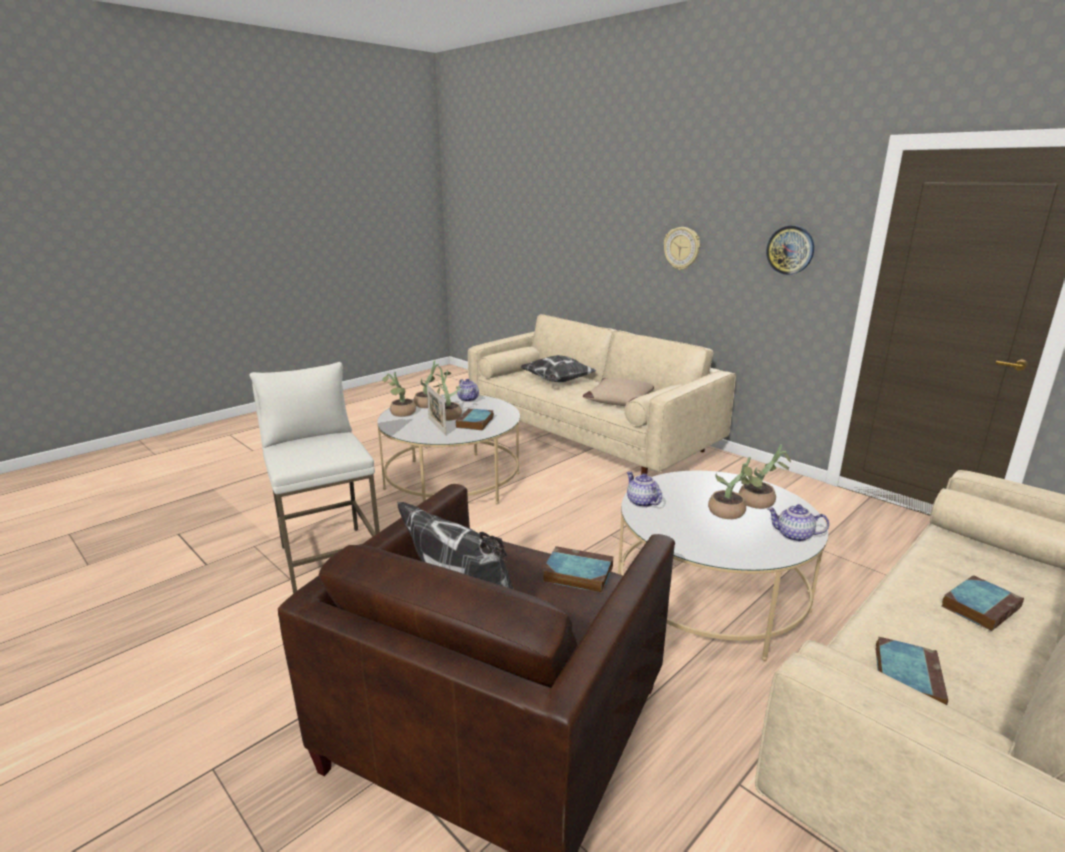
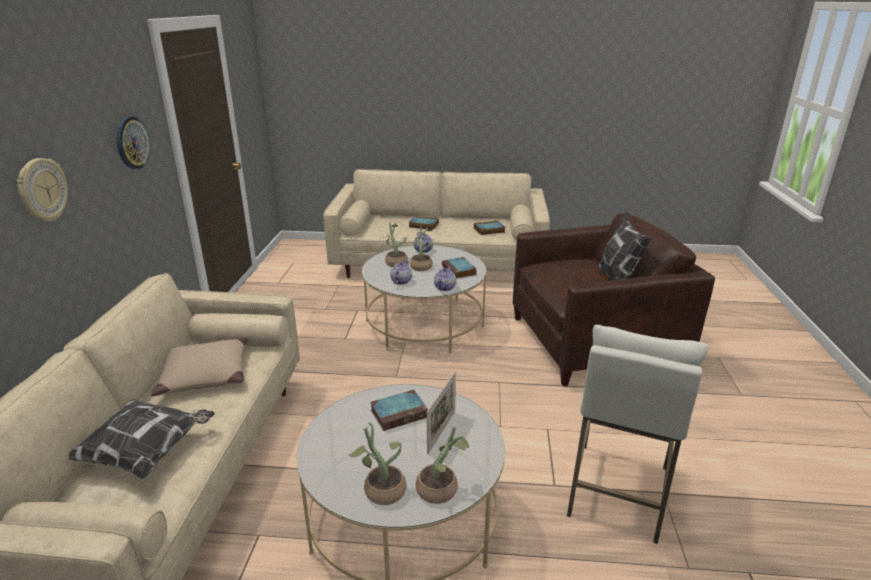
camera: 130 degrees left, 5 degrees up
(447, 415) = (402, 446): potted plant -> none
(468, 399) = (326, 466): teapot -> teapot (400, 281)
(576, 574) = (551, 270): book -> book (459, 271)

